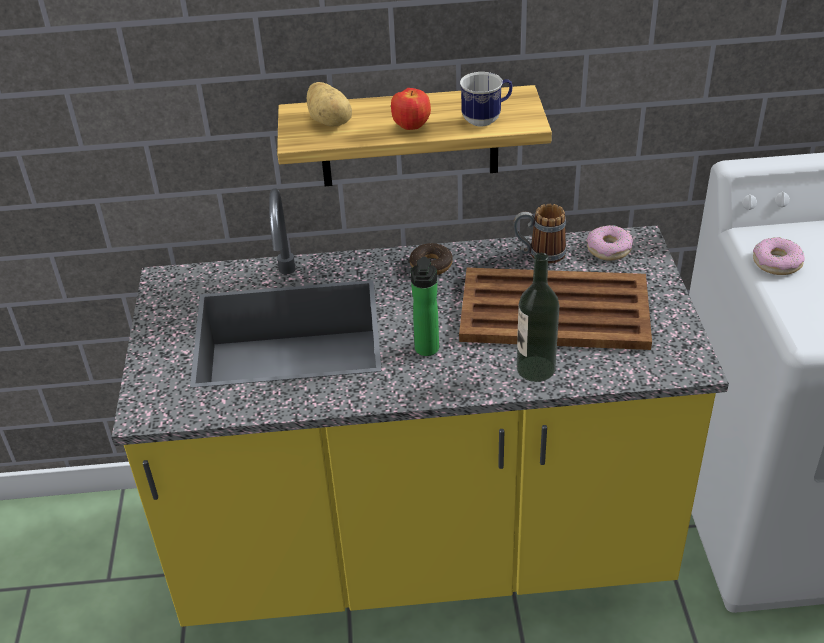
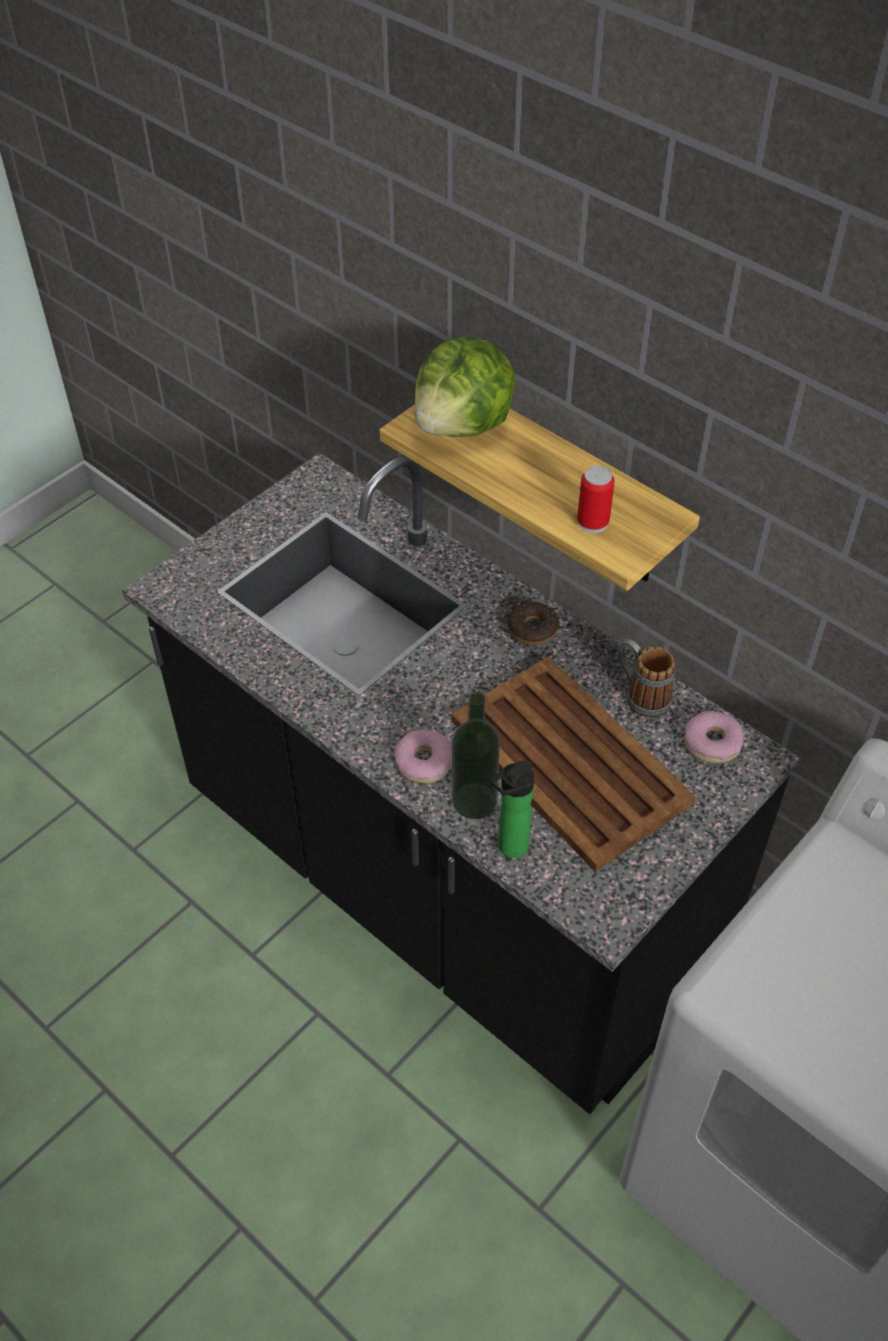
camera: 45 degrees right, 10 degrees up
(330, 121) = (464, 426): potato -> lettuce
(411, 127) = (517, 482): apple -> none
(423, 549) = (444, 887): yellow counter -> black counter
(426, 351) = (415, 708): bottle -> bottle (509, 848)
(486, 119) = (593, 522): mug -> can
(777, 263) = (816, 895): donut -> donut (424, 762)

